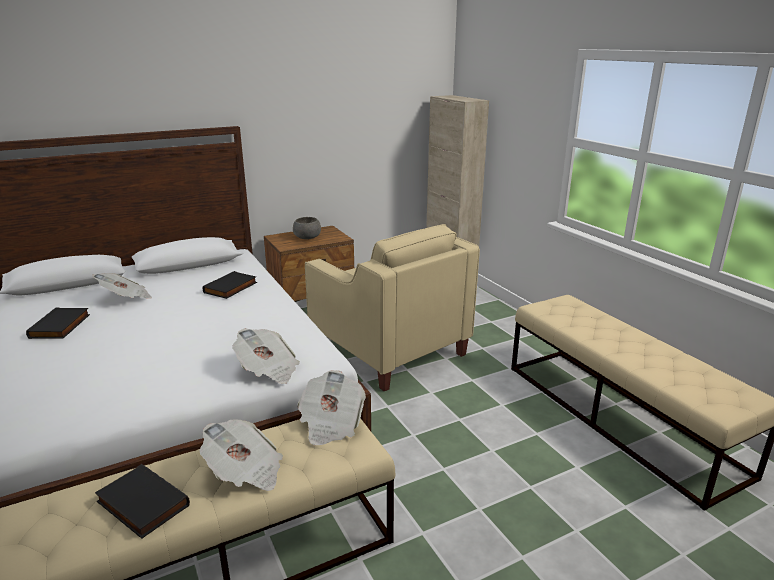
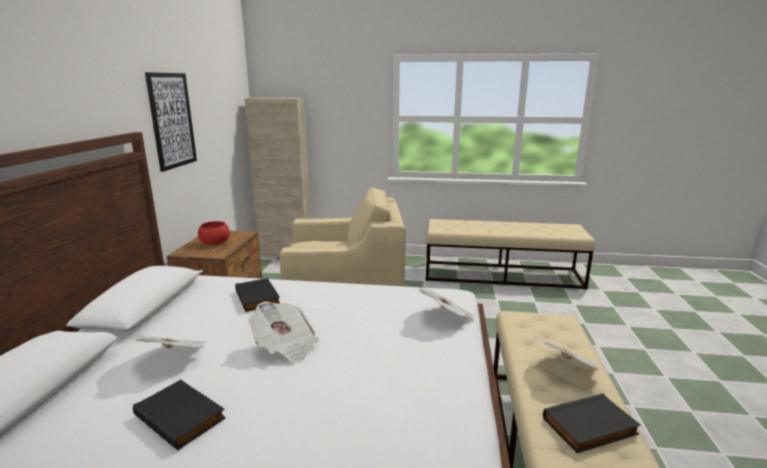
camera: 55 degrees left, 5 degrees down
(298, 117) = (172, 120): none -> picture
(307, 237) = (214, 243): grey bowl -> red bowl
(331, 423) = (523, 322): newspaper -> newspaper (285, 346)

